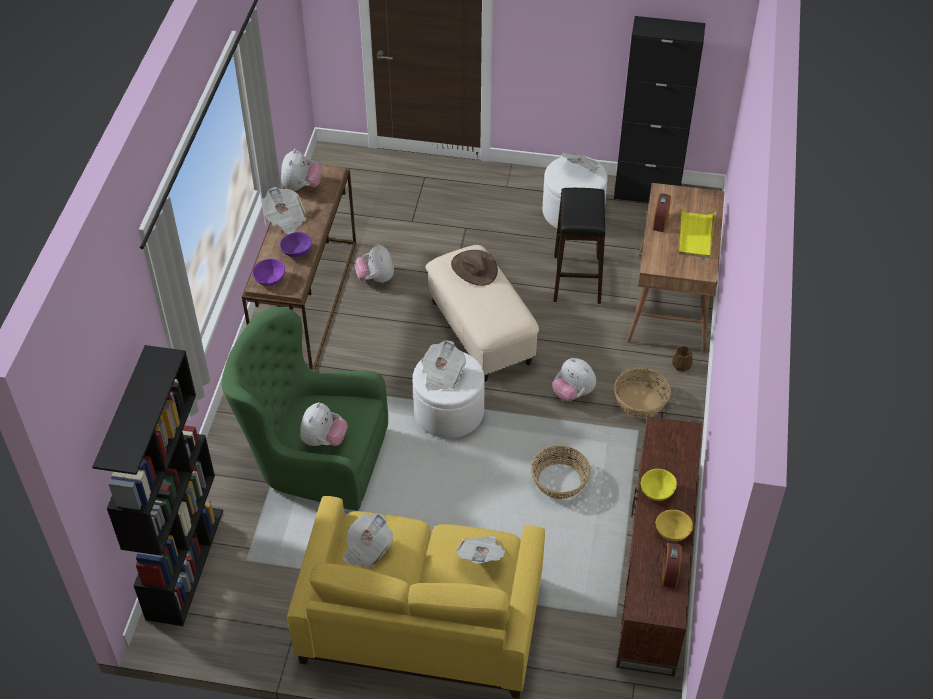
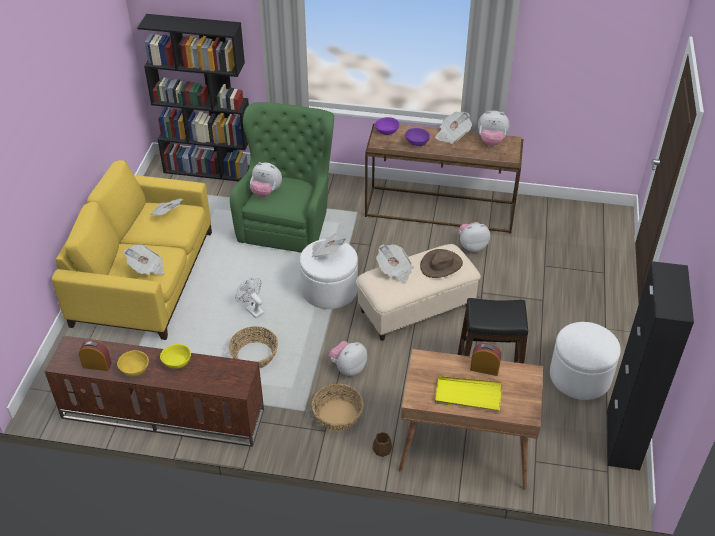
camera: 90 degrees right, 5 degrees down
(483, 489) = (252, 309): none -> white fan
(581, 169) = (596, 347): newspaper -> newspaper (394, 270)

